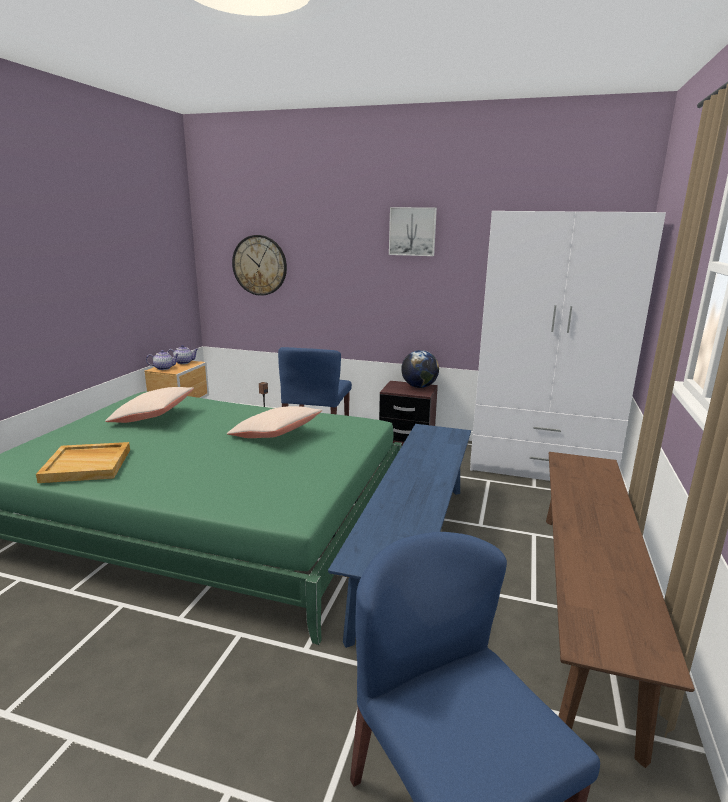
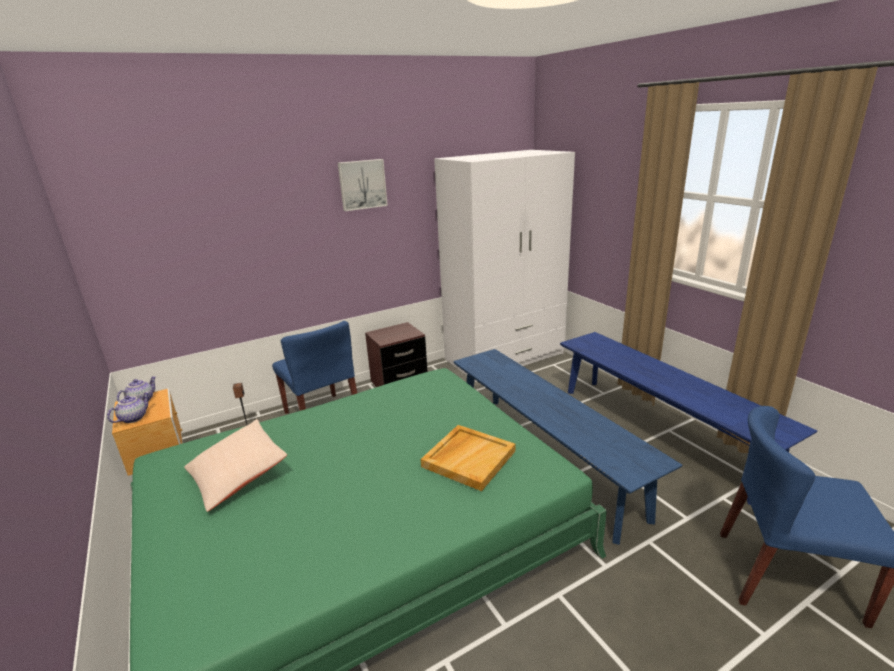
camera: 45 degrees left, 5 degrees up
(88, 465) = (300, 561): beige tray -> beige tray (468, 458)
(259, 265) = (184, 250): wall clock -> none
(275, 435) = (396, 424): beige pillow -> none
(419, 387) = (399, 329): globe -> none
(583, 608) = (658, 432): brown bench -> blue bench

